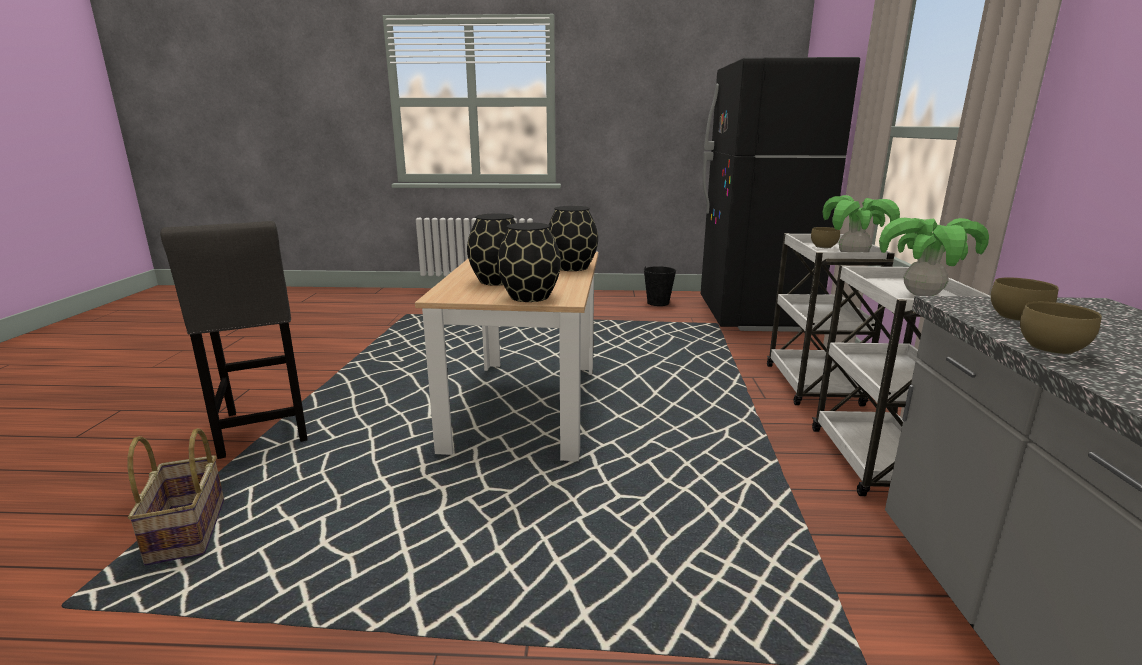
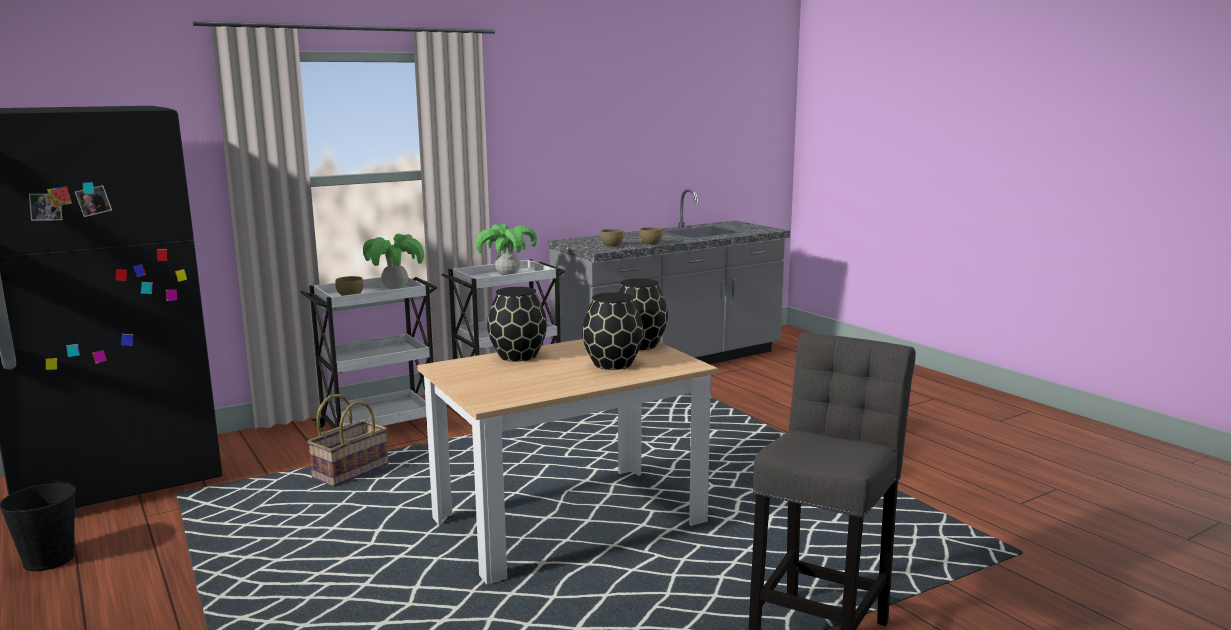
camera: 125 degrees left, 5 degrees down
(189, 531) = (932, 561): basket -> basket (350, 471)

